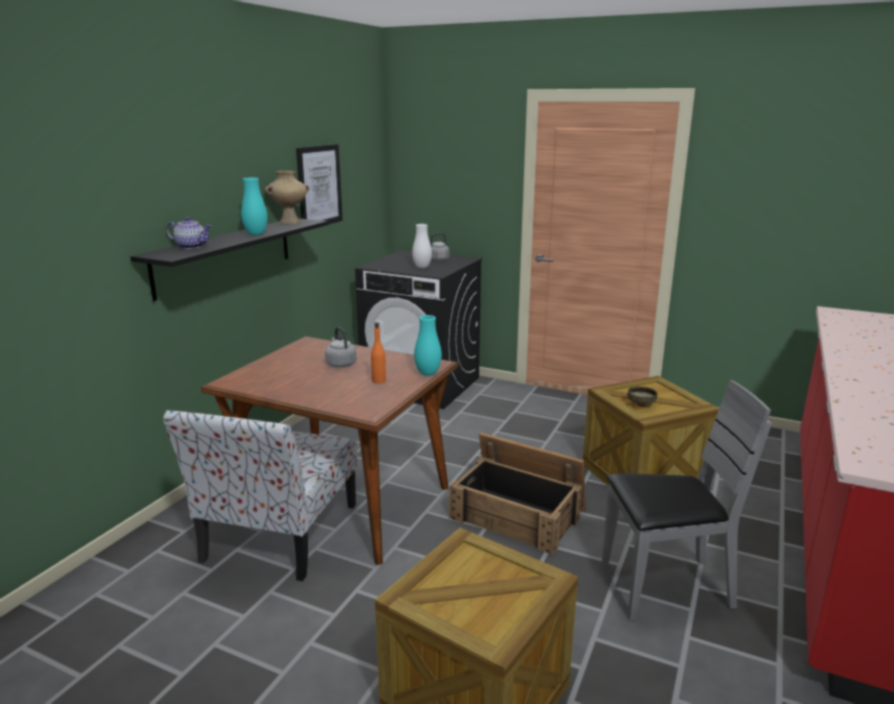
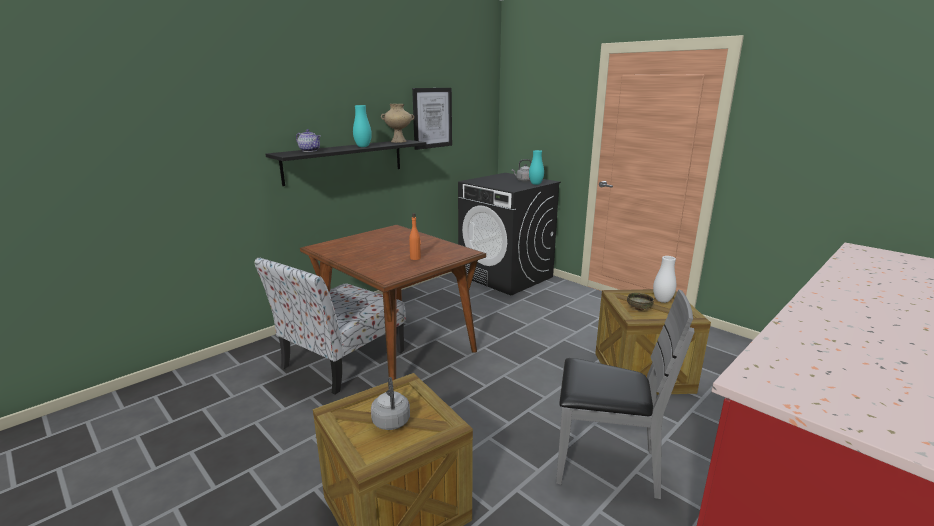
camera: 20 degrees right, 0 degrees up
(340, 363) = (401, 244): grey kettle -> grey kettle (391, 420)
(422, 267) = (506, 184): white vase -> white vase (662, 301)
(428, 374) = (454, 258): turquoise vase -> turquoise vase (535, 184)
(518, 513) = (518, 380): crate -> none

